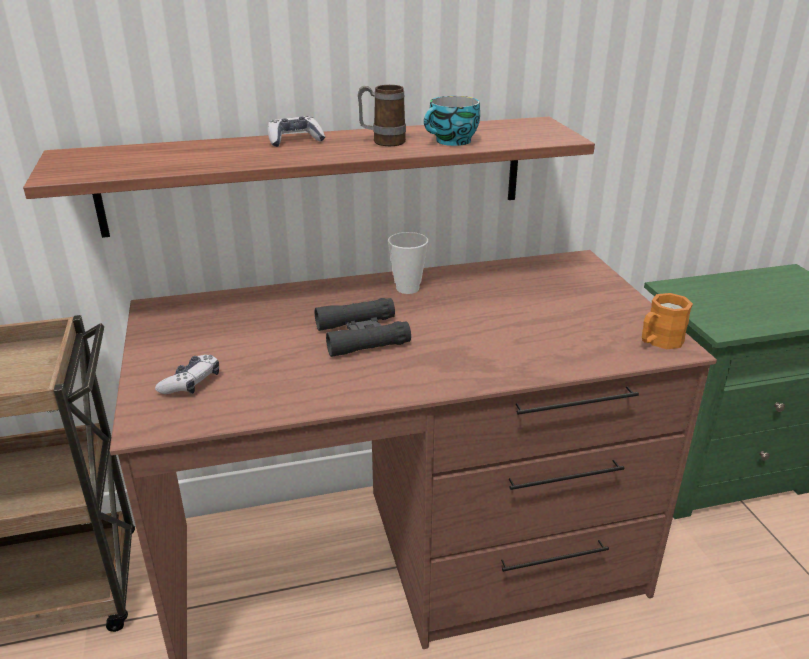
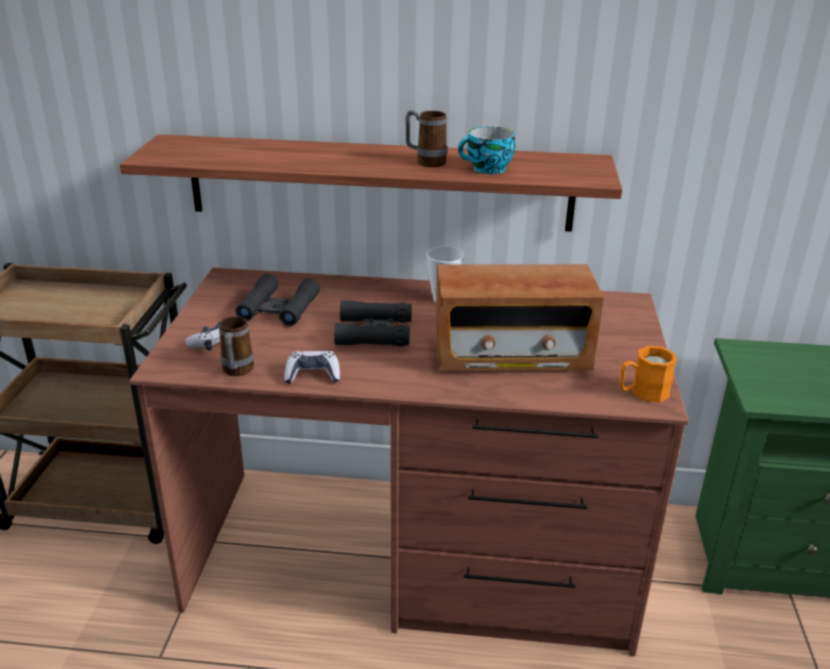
camera: 20 degrees right, 0 degrees up
(239, 411) = (236, 372): none -> mug
(240, 330) = (278, 308): none -> black binoculars
(294, 140) = (353, 150): game controller -> game controller (312, 375)
(514, 331) = (511, 355): none -> radio

